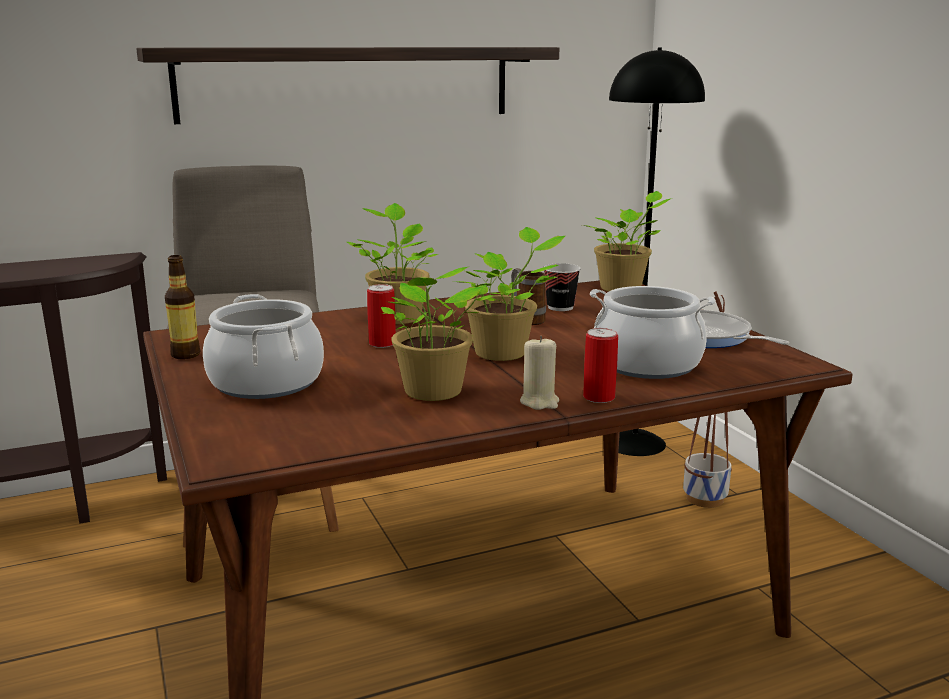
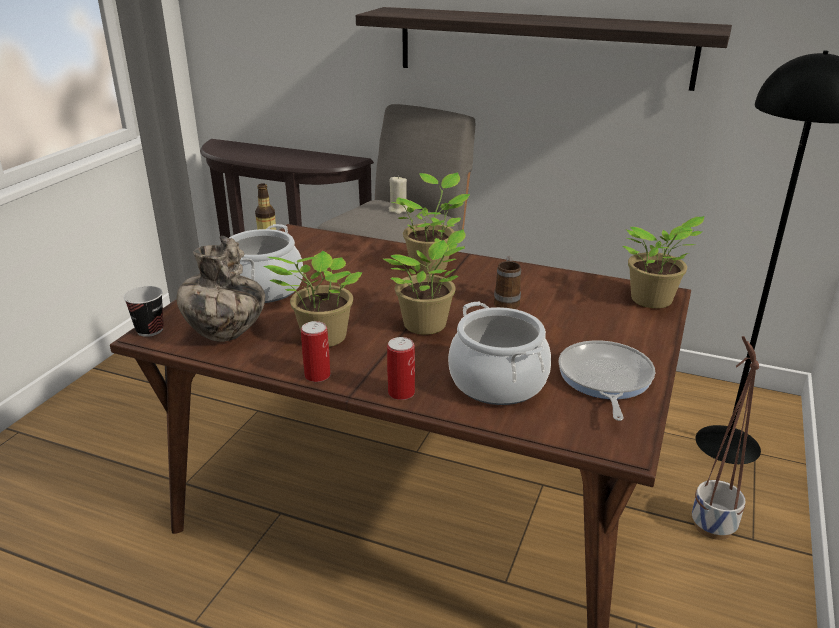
camera: 45 degrees right, 10 degrees up
(320, 426) = (225, 334): none -> vase
(382, 343) = (375, 285): can -> can (317, 375)
(539, 402) = (360, 377): beige candle -> beige candle (398, 210)
(560, 307) = (557, 300): cup -> cup (150, 330)

